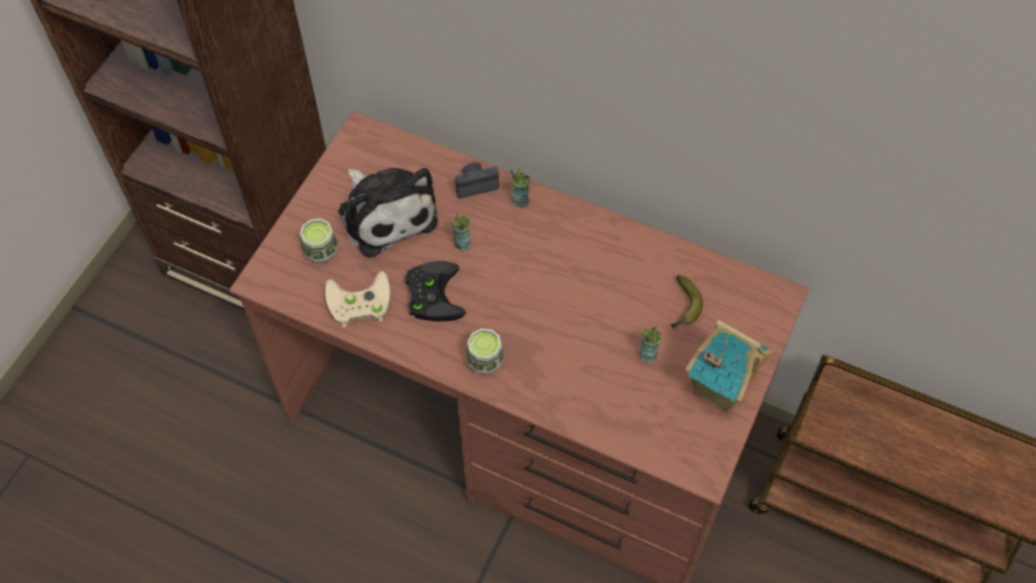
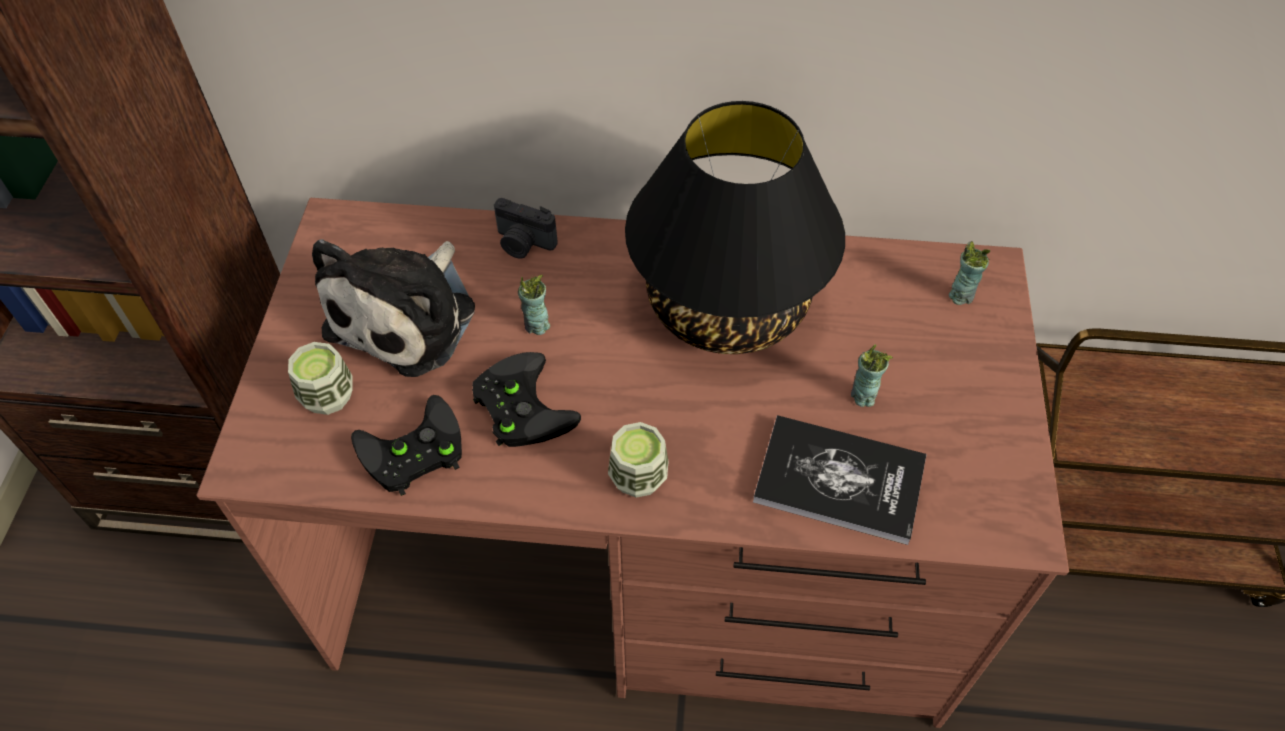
camera: 20 degrees left, 5 degrees down
(357, 304) = (411, 454): beige game controller -> black game controller
(386, 213) = (408, 315): plush toy -> plush toy turned 75 degrees clockwise
(475, 185) = (523, 244): camera -> camera turned 120 degrees counterclockwise
(520, 201) = (594, 247): cup -> cup (960, 295)
(587, 267) = (725, 305): none -> black table lamp
(606, 403) = (839, 480): none -> book
(683, 308) = (878, 319): banana -> none
(719, 387) = (980, 408): toy house -> none

